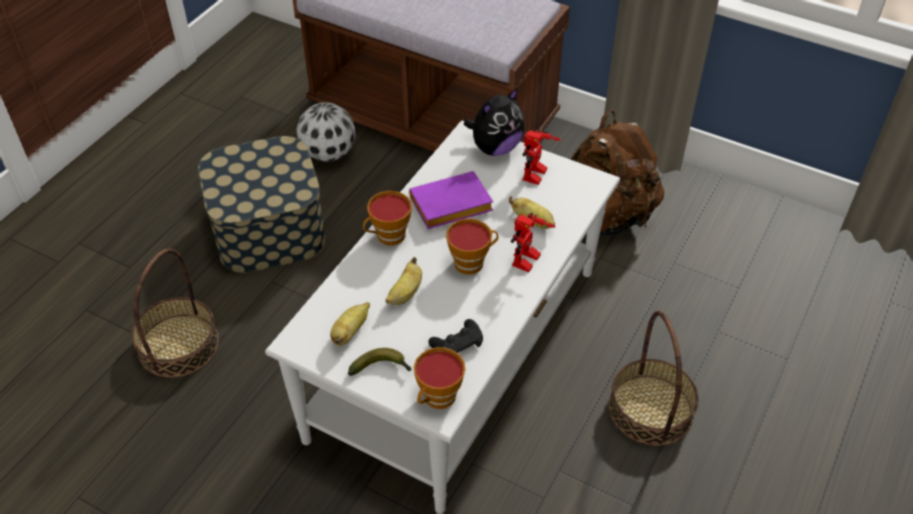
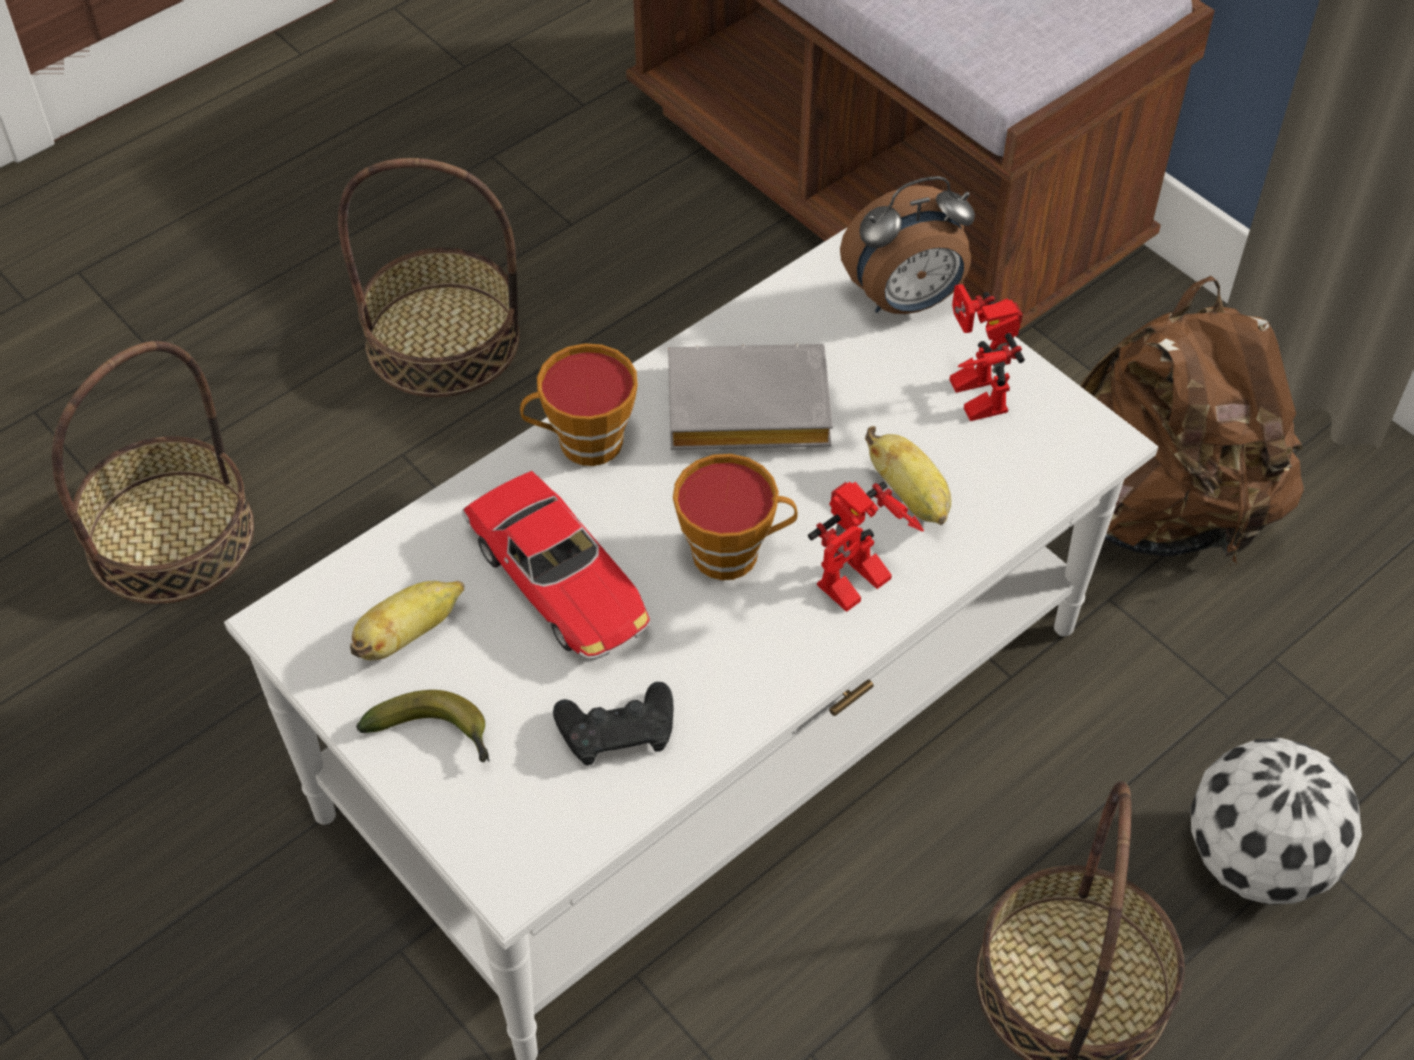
camera: 20 degrees right, 5 degrees up
(268, 228) = (443, 339): storage box -> basket
(329, 153) = (632, 210): football -> football (1259, 860)
(405, 294) = (560, 583): banana -> toy car
(437, 399) = (518, 842): cup -> none
(449, 207) = (743, 413): purple book -> grey book
(495, 147) = (906, 301): plush toy -> alarm clock
(537, 177) = (968, 394): toy robot -> toy robot turned 120 degrees clockwise

